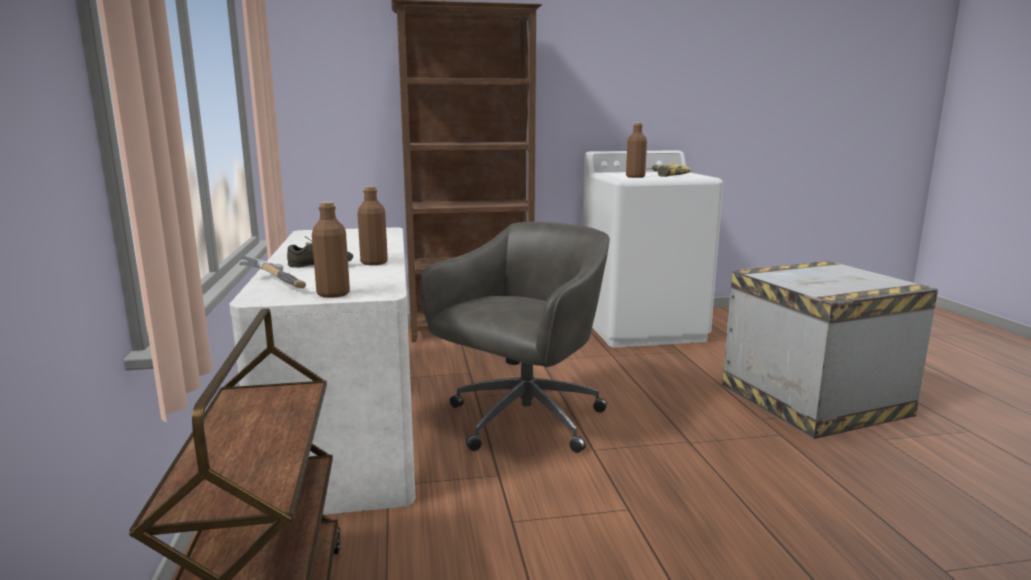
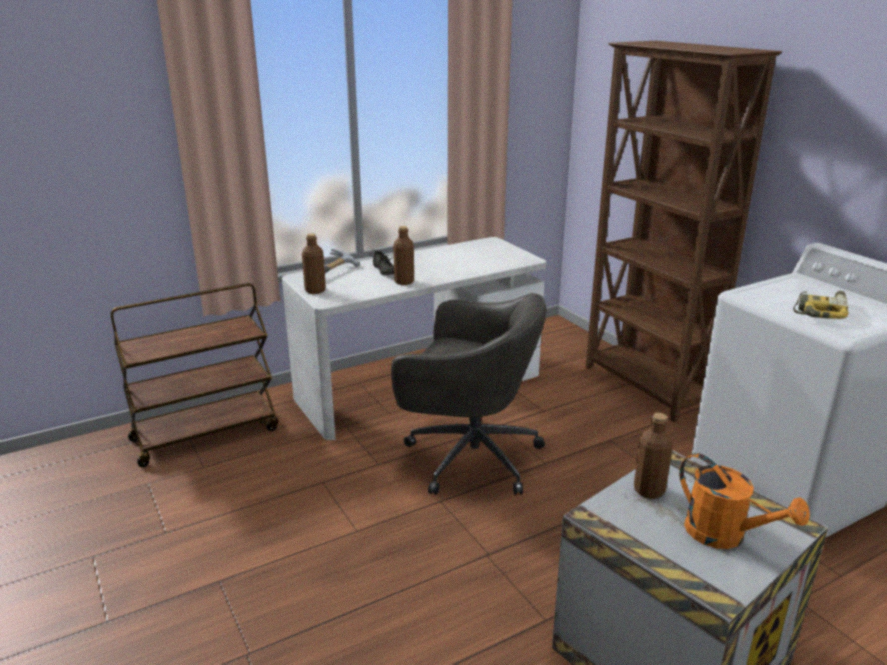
camera: 70 degrees right, 10 degrees up
(635, 177) = (768, 296): brown bottle -> brown bottle (649, 490)
(845, 276) = (725, 536): none -> orange watering can

